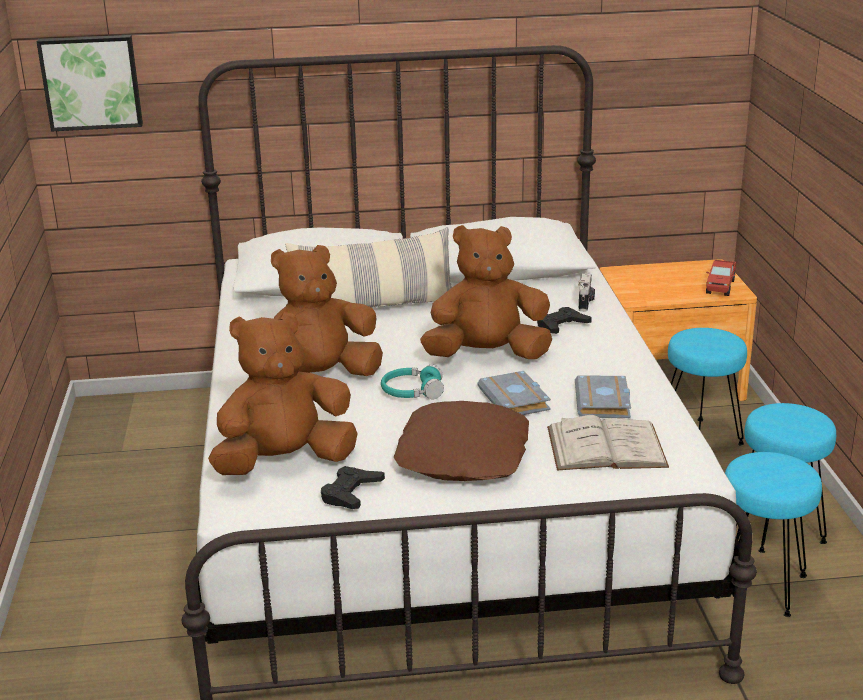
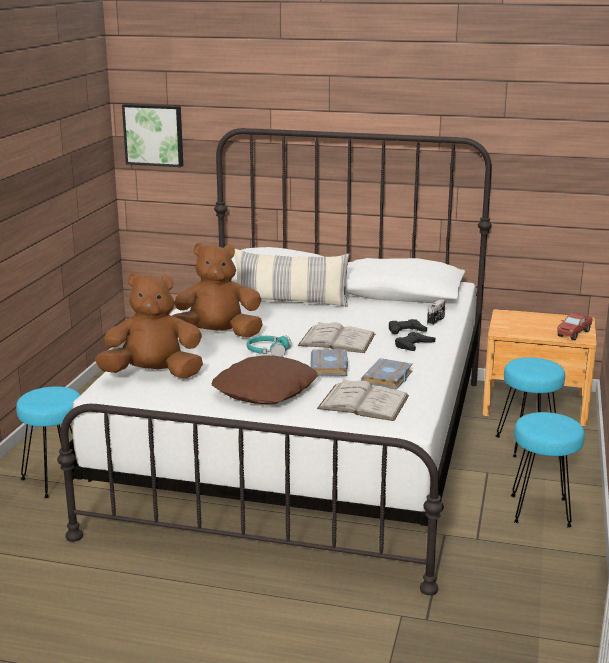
camera: 20 degrees right, 5 degrees down
(351, 493) = (175, 396): black game controller -> black game controller (413, 345)
(487, 355) = (337, 340): brown plush toy -> white book
(760, 585) = (497, 542): turquoise stool -> turquoise stool (57, 479)

